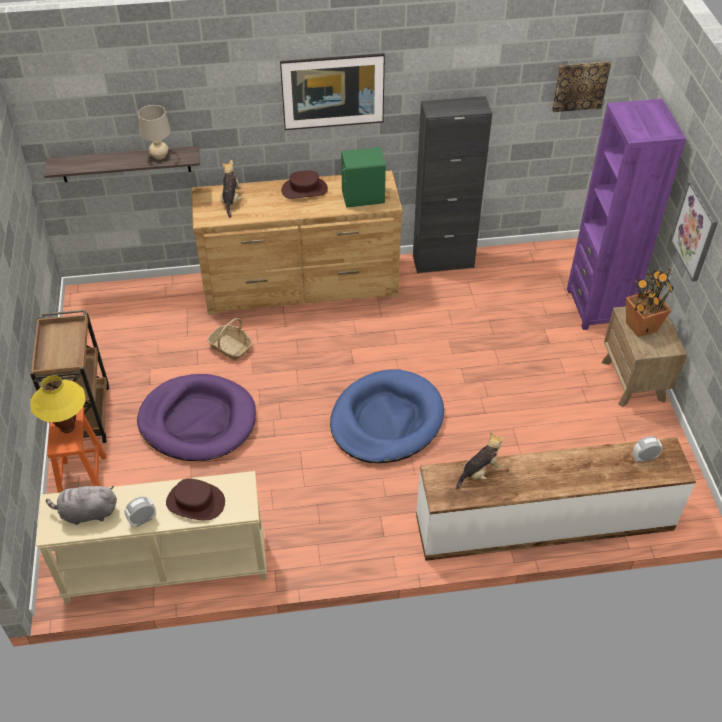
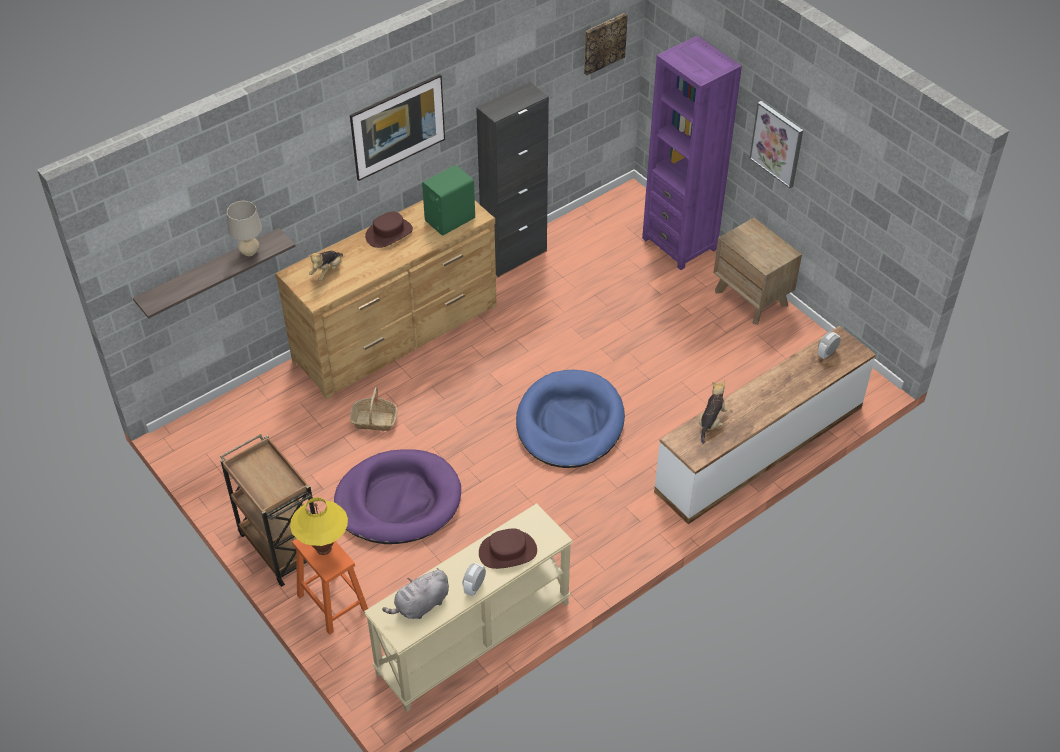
camera: 30 degrees left, 0 degrees up
(231, 201) = (327, 271): plush toy -> plush toy turned 120 degrees counterclockwise
(640, 326) = (751, 245): potted plant -> none

